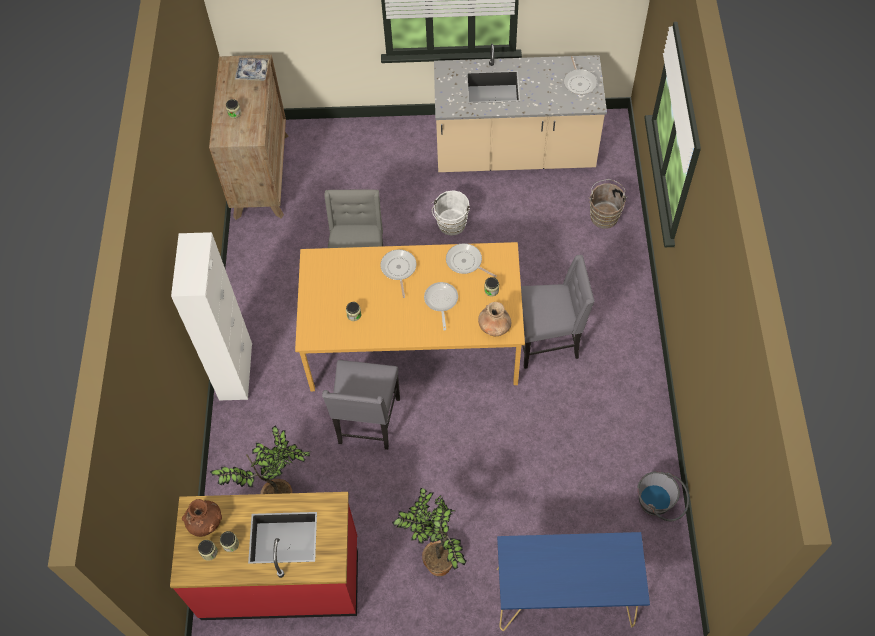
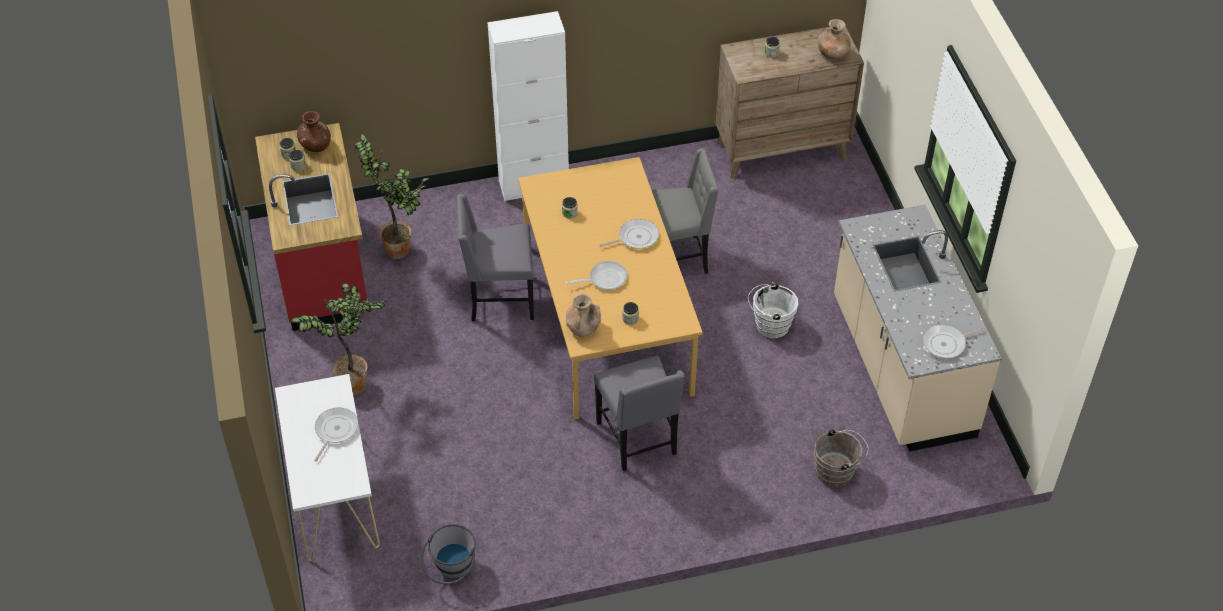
camera: 75 degrees right, 10 degrees down
(252, 72) = (833, 53): tray -> brown vase
(466, 262) = (661, 291): frying pan -> frying pan (335, 430)
(564, 596) = (334, 495): blue console table -> white console table

